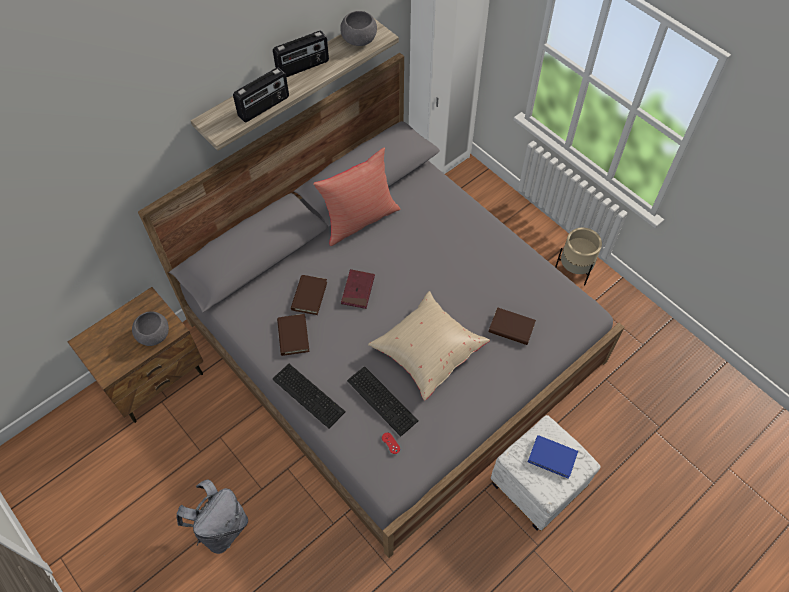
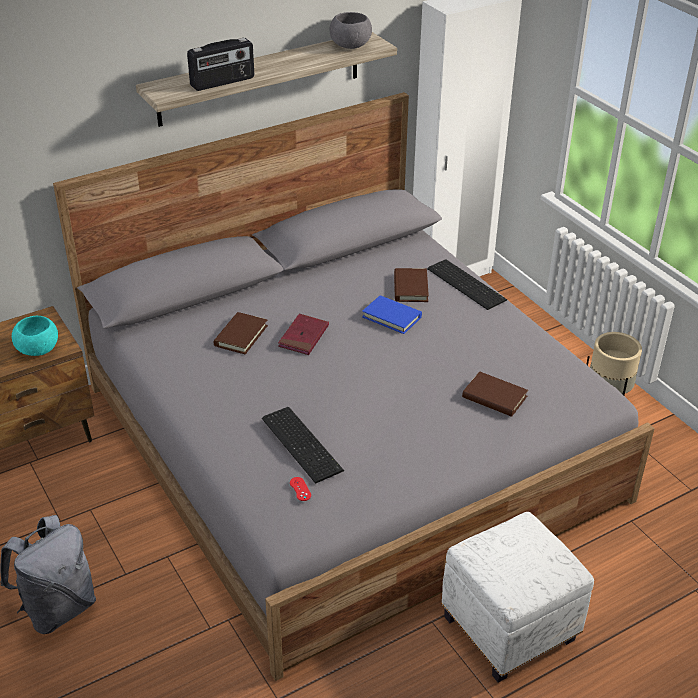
camera: 10 degrees right, 20 degrees down
(154, 335) = (38, 349): grey bowl -> turquoise bowl
(293, 336) = (208, 370): brown book -> brown book (410, 288)
(303, 67) = (278, 59): radio -> none
(308, 394) = (209, 427): keyboard -> keyboard (466, 283)
(359, 219) = (325, 274): red pillow -> none
(427, 351) = (376, 407): beige pillow -> none
(552, 457) = (525, 556): blue book -> blue book (392, 317)

